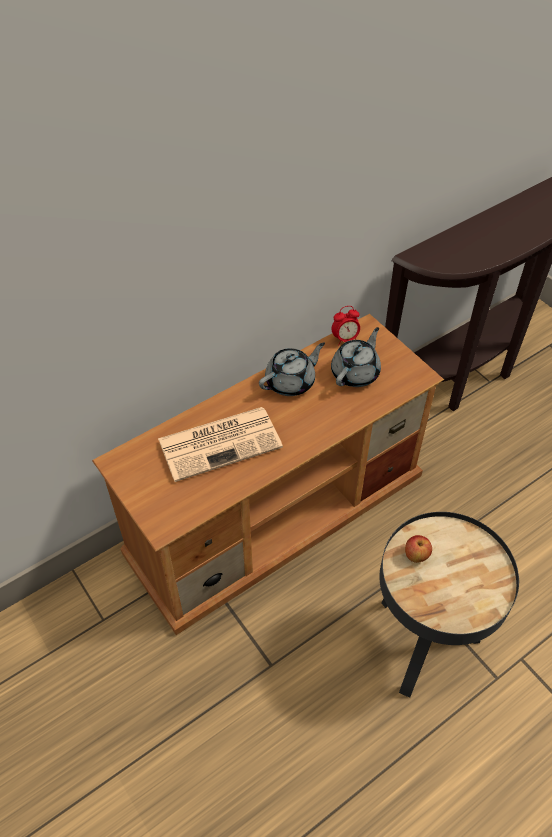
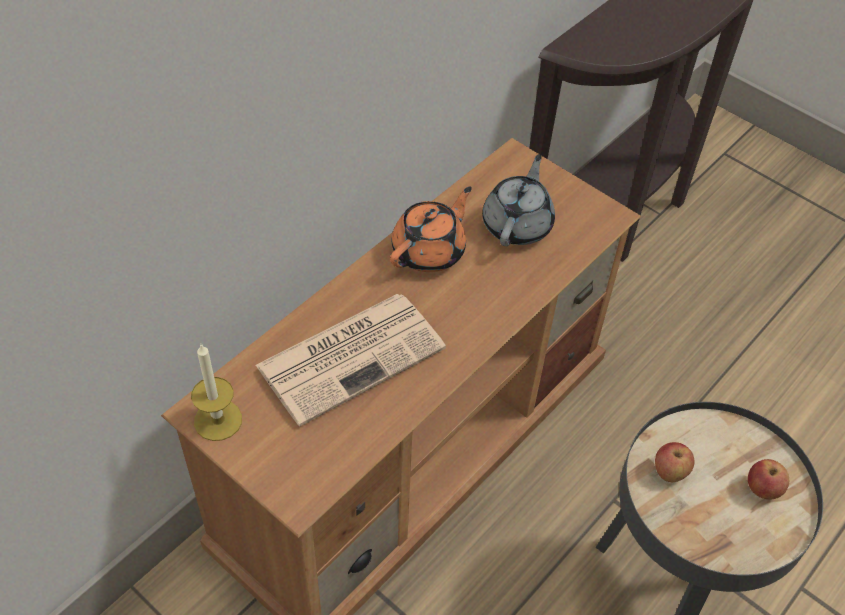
camera: 15 degrees left, 0 degrees up
(125, 469) = (218, 420): none -> candle
(291, 382) = (430, 251): grey teapot -> orange teapot
(345, 339) = (489, 178): alarm clock -> none
(478, 579) = (762, 489): none -> apple

